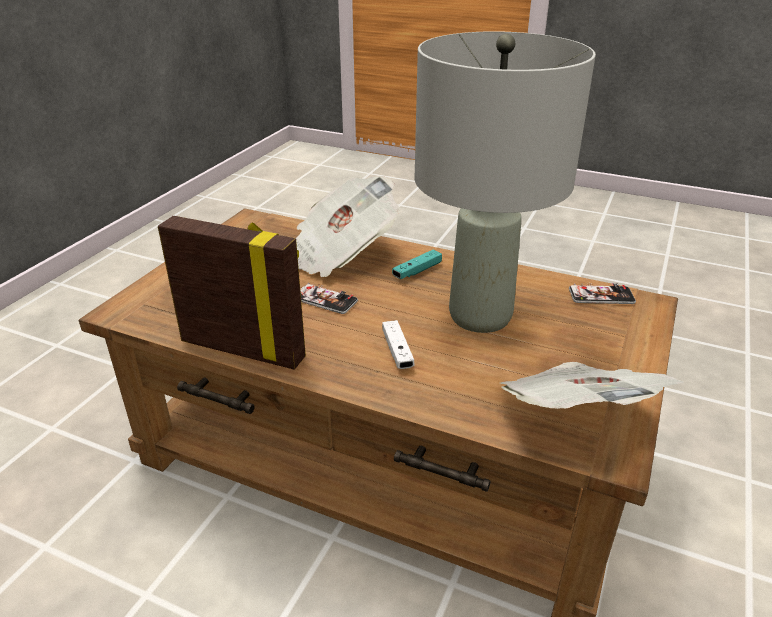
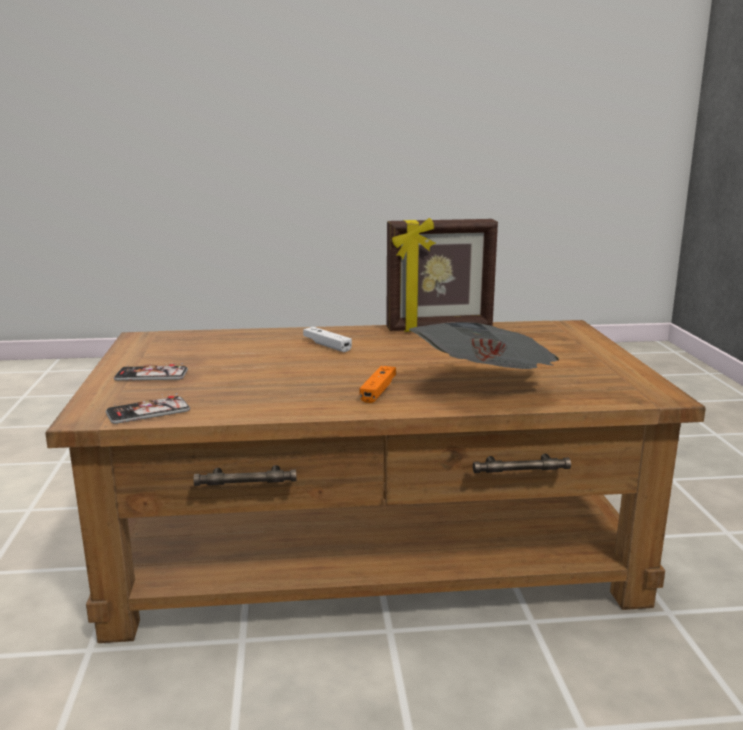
camera: 150 degrees right, 15 degrees down
(325, 300) = (431, 357): phone -> phone (151, 375)
(417, 271) = (378, 391): turquoise game controller -> orange game controller
(479, 316) = (277, 373): grey table lamp -> none
(576, 416) = (168, 344): newspaper -> none

